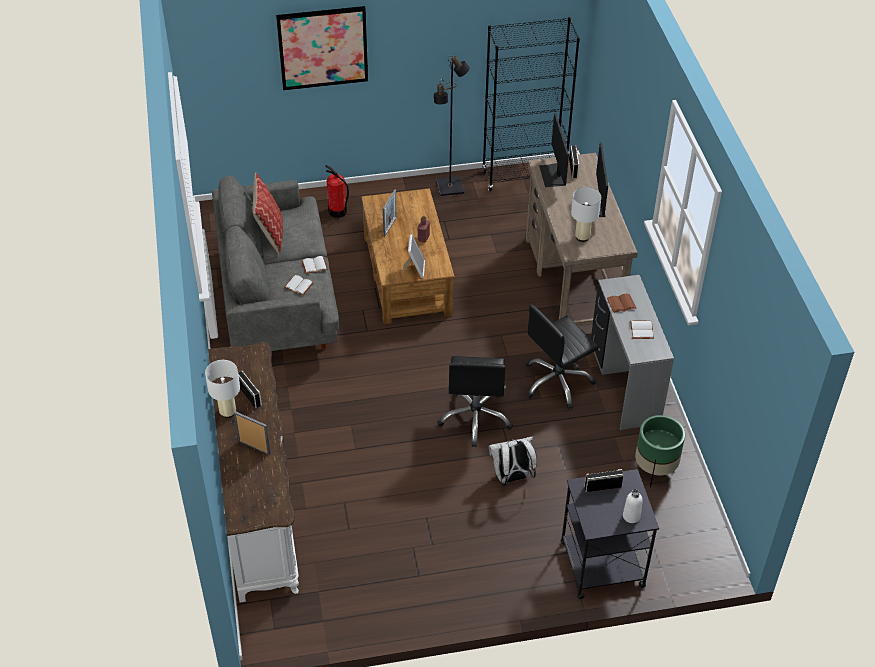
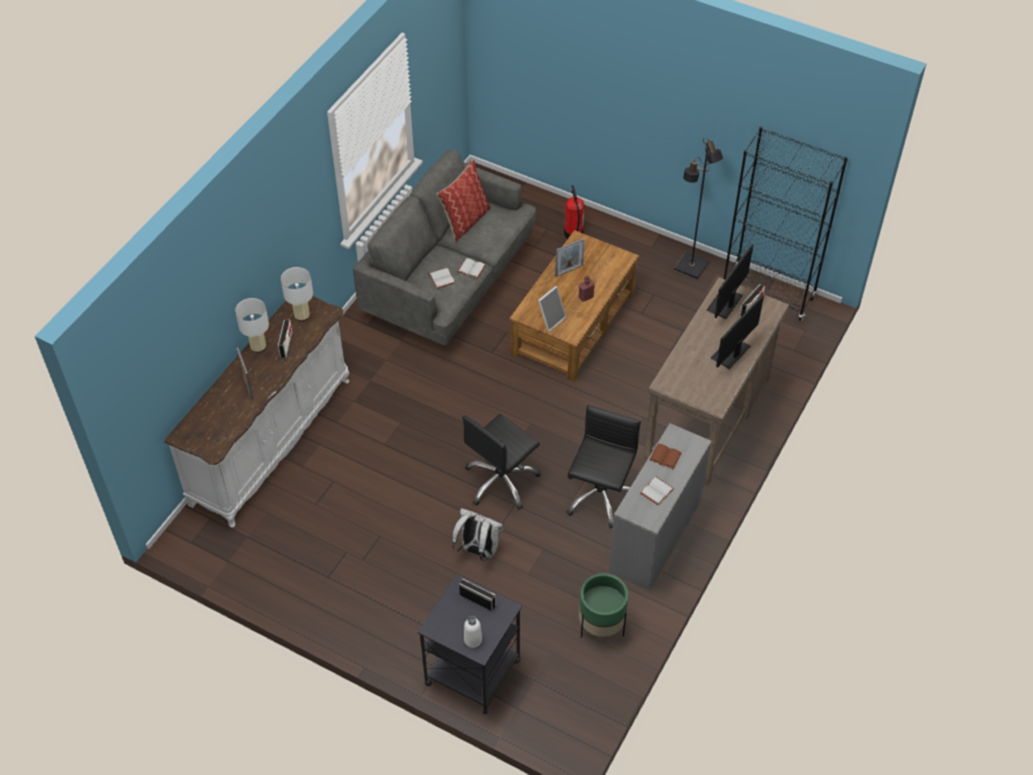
camera: 40 degrees right, 5 degrees up
(323, 47) = (599, 73): picture -> none
(557, 382) = (600, 496): black office chair -> black office chair turned 105 degrees clockwise
(582, 237) = (687, 375): white table lamp -> white table lamp (302, 316)

